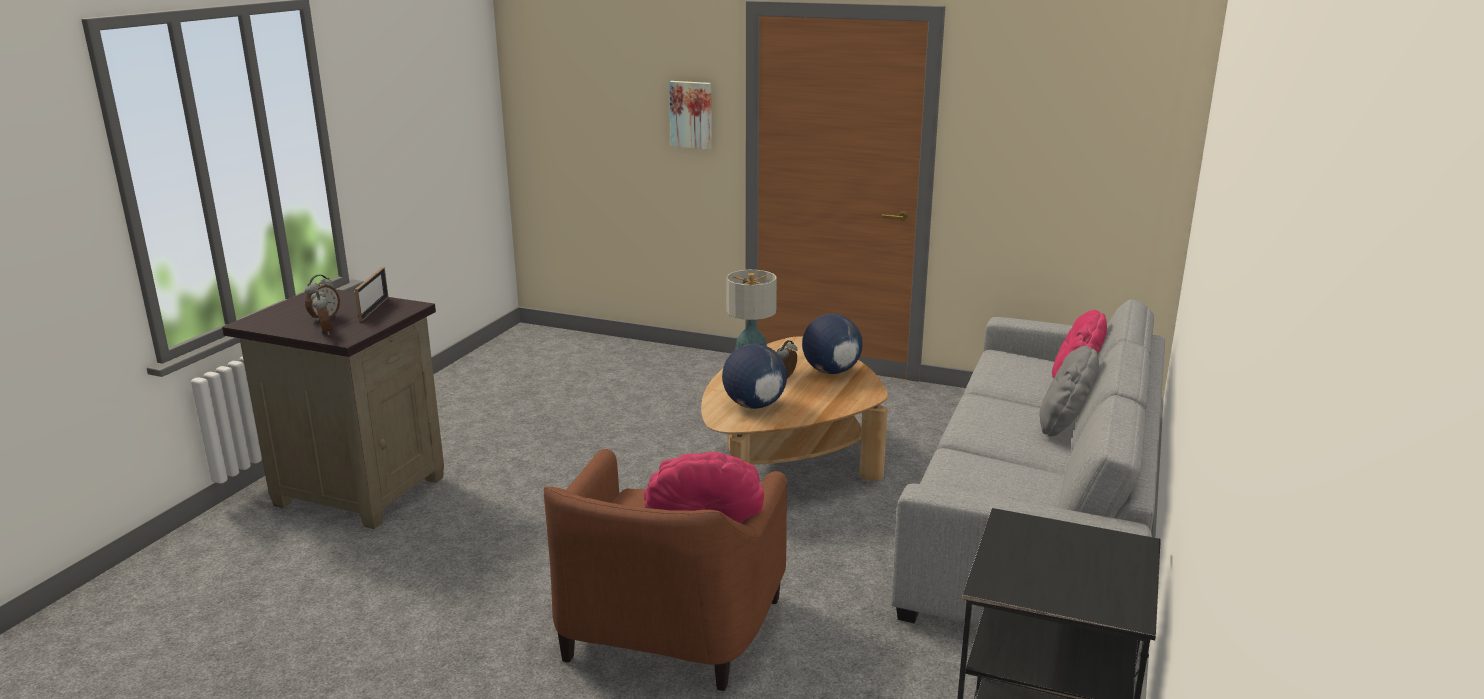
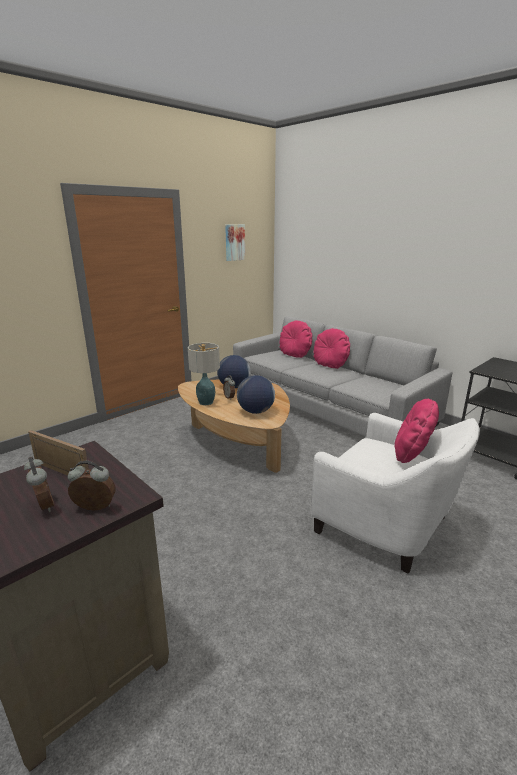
camera: 65 degrees left, 0 degrees up
(666, 631) = (386, 524): brown armchair -> white armchair
(692, 114) = (31, 270): picture -> picture (234, 242)
(1063, 429) = (330, 366): grey pillow -> pink pillow

